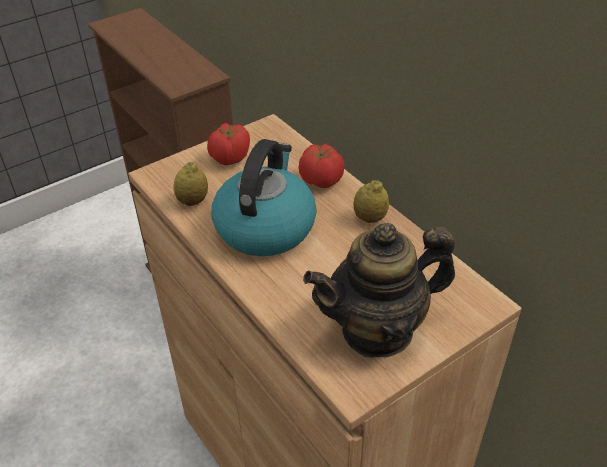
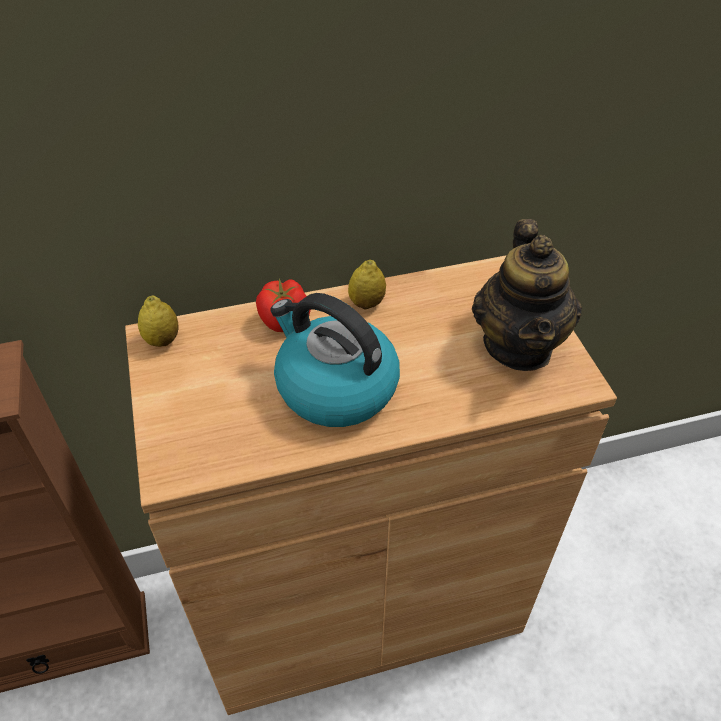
camera: 70 degrees left, 5 degrees up
(193, 201) = (250, 444): lemon -> lemon (162, 340)
(229, 158) = (188, 388): tomato -> none

